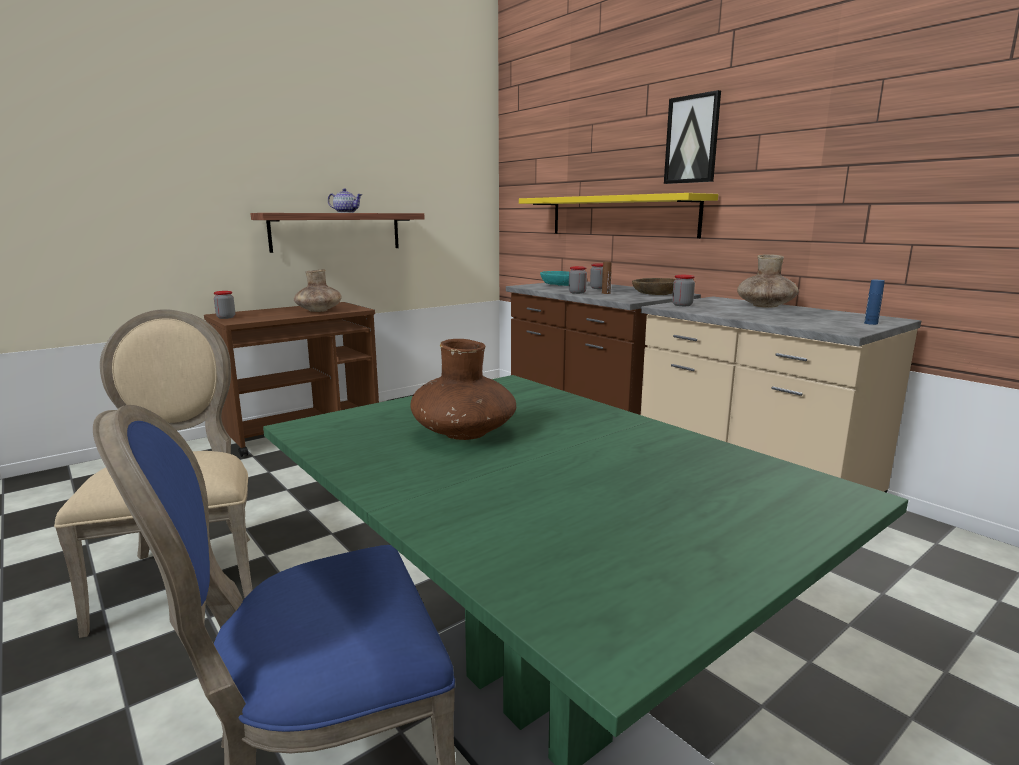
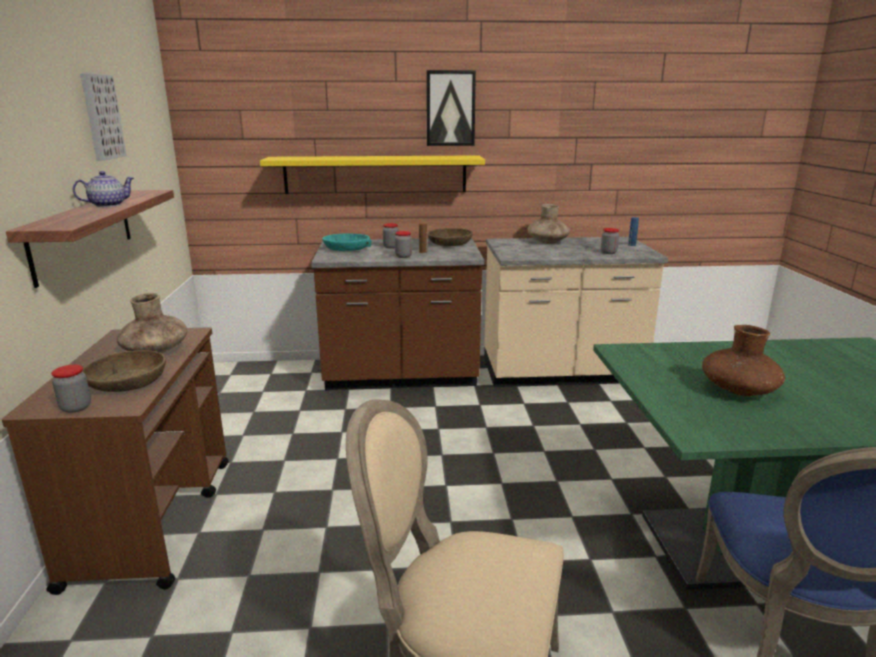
camera: 55 degrees left, 5 degrees up
(267, 316) = (127, 382): none -> brown bowl
(384, 157) = (100, 117): none -> picture
(682, 305) = (514, 252): jar -> jar (608, 252)

